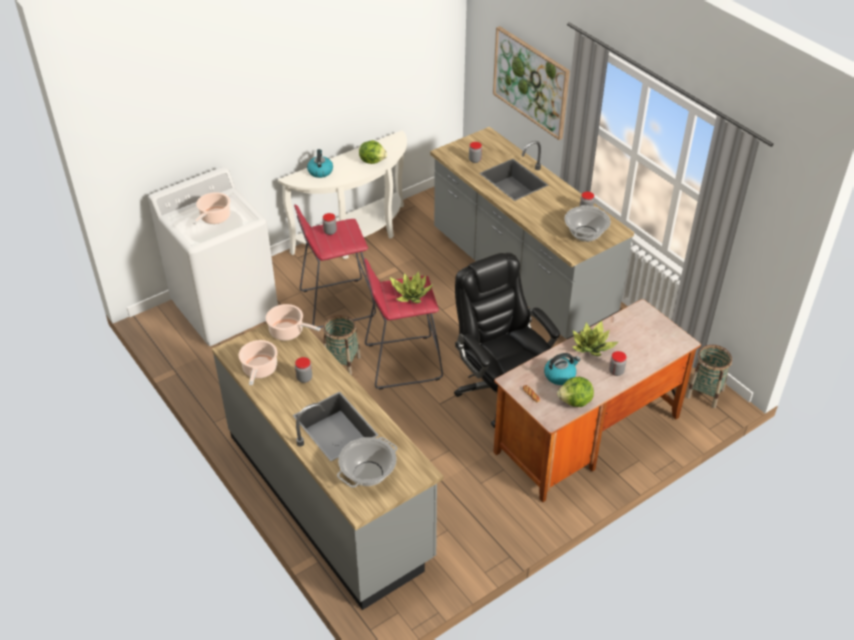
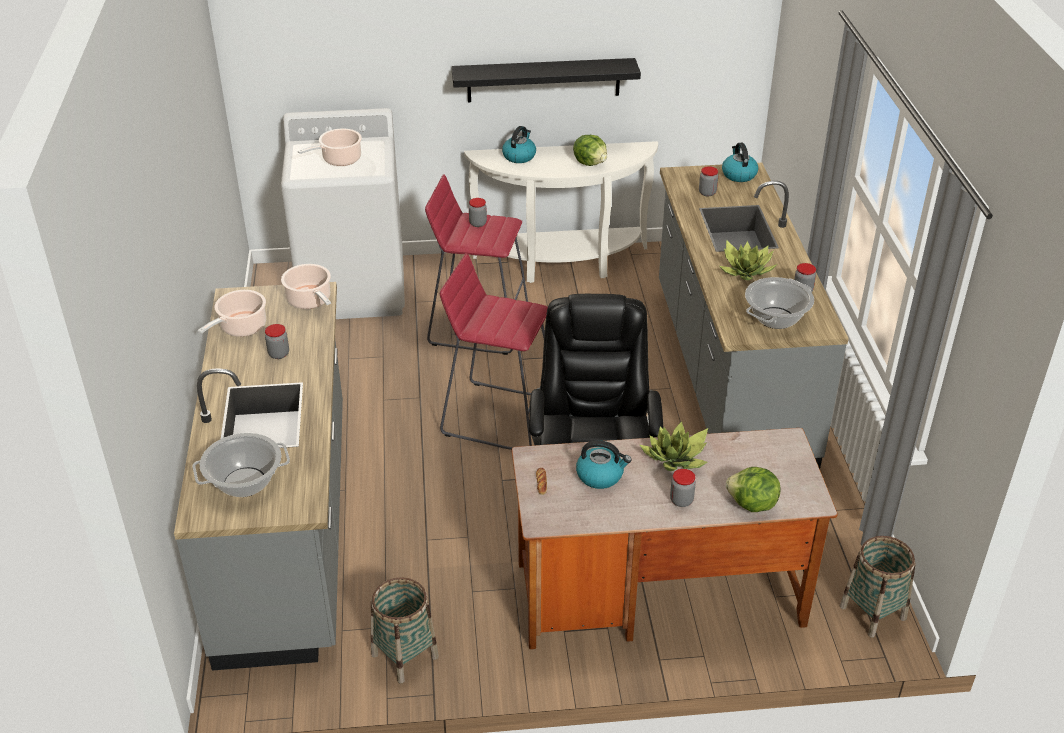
camera: 30 degrees right, 5 degrees down
(324, 111) = (543, 80): none -> black shelf
(342, 363) = (428, 391): basket -> basket (405, 656)
(411, 294) = (508, 319): potted plant -> potted plant (746, 270)
(483, 140) = (738, 174): none -> kettle
(531, 82) = (814, 105): picture -> none
(575, 402) = (591, 514): lettuce -> lettuce (752, 505)

